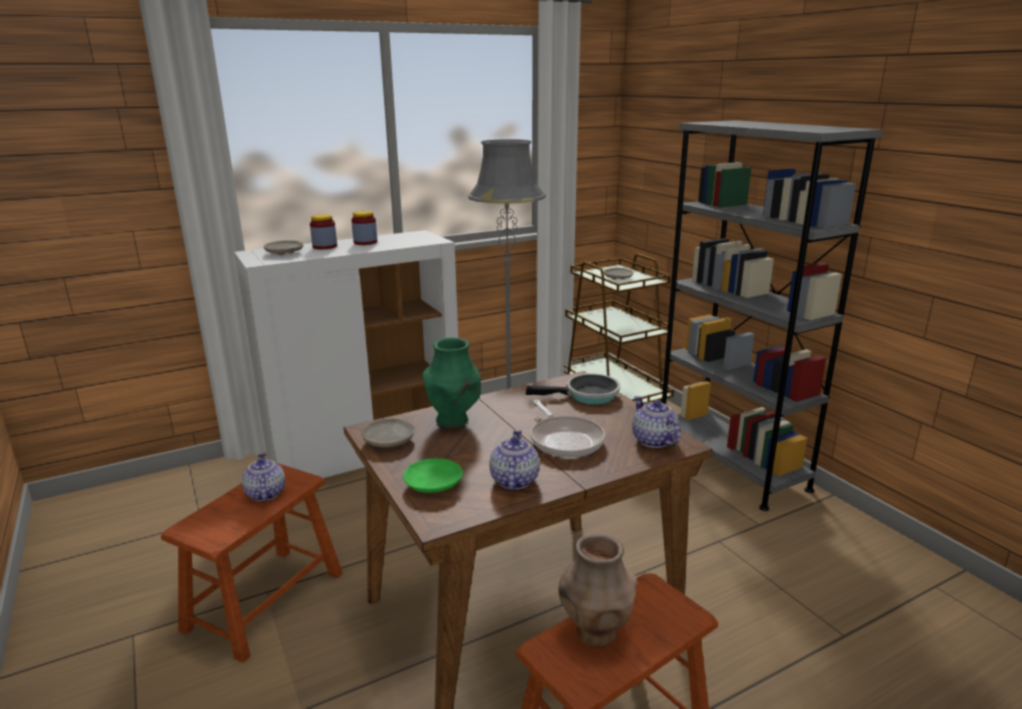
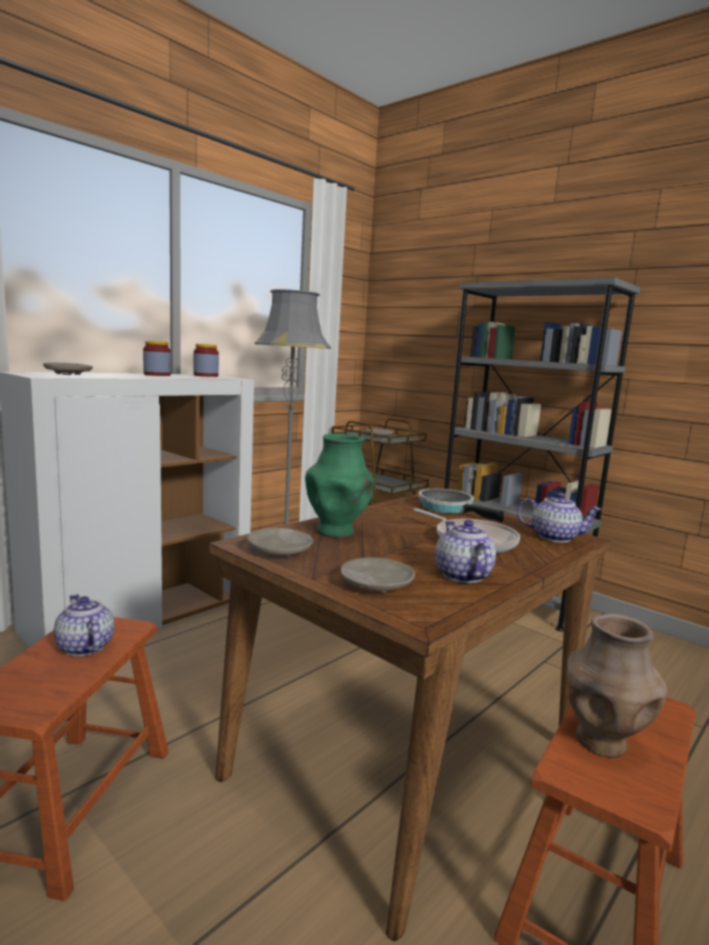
camera: 20 degrees left, 10 degrees down
(325, 246) = (113, 374): jar -> jar (206, 375)
(433, 484) = (375, 585): green plate -> beige plate
(587, 395) = (449, 508): frying pan -> frying pan turned 105 degrees counterclockwise
(654, 441) = (554, 537): teapot -> teapot turned 150 degrees clockwise

